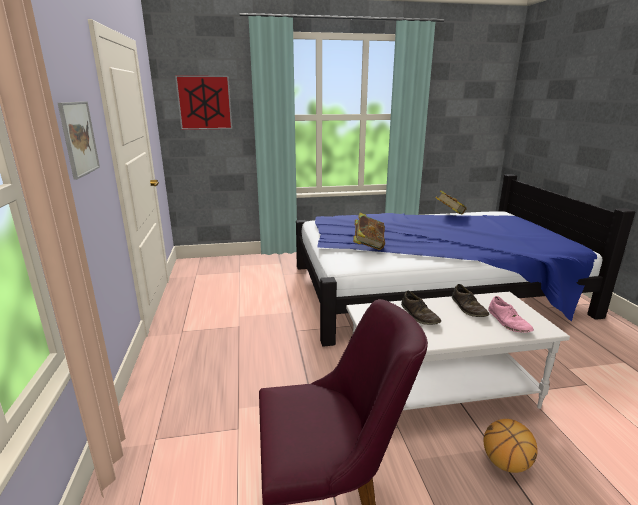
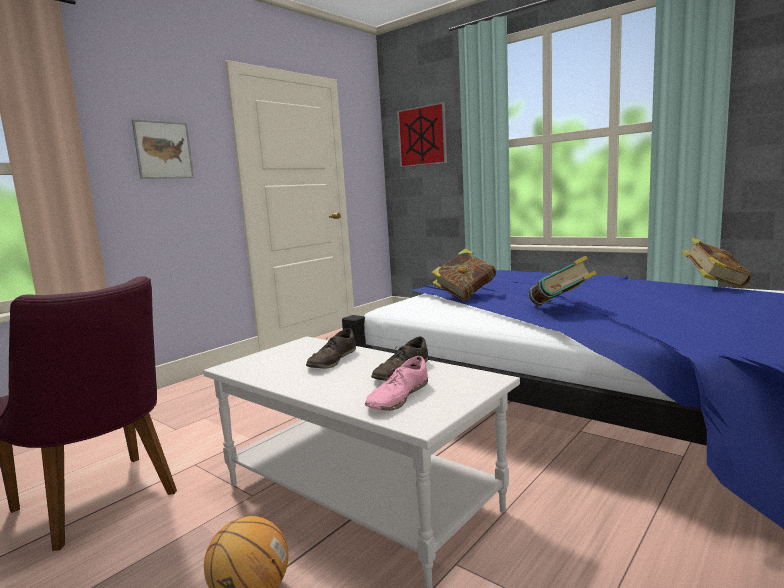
camera: 50 degrees right, 10 degrees down
(441, 244) = (561, 308): none -> book

